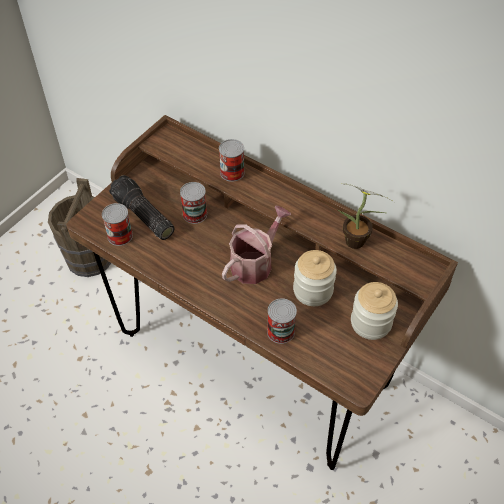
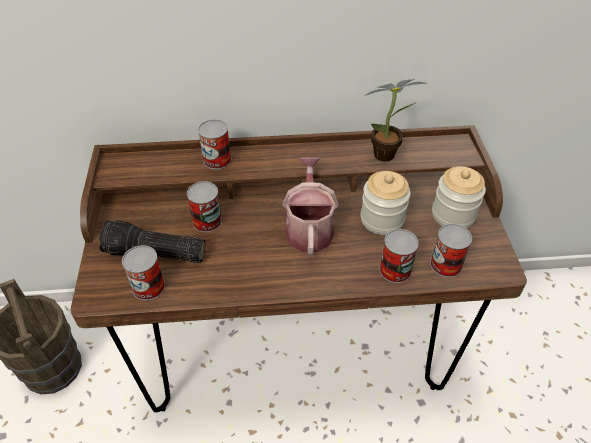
camera: 40 degrees left, 5 degrees down
(321, 353) = (446, 264): none -> can

